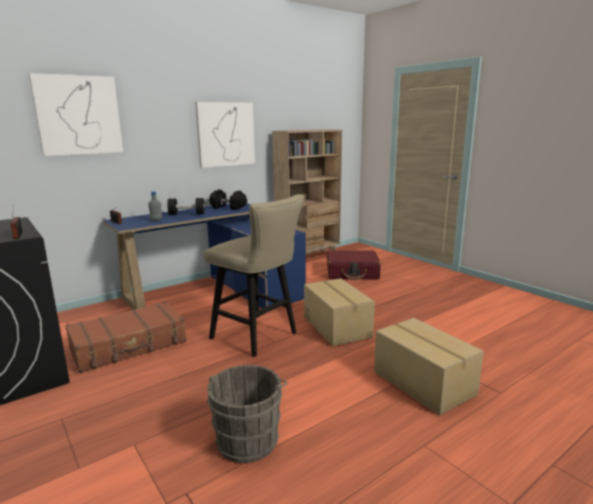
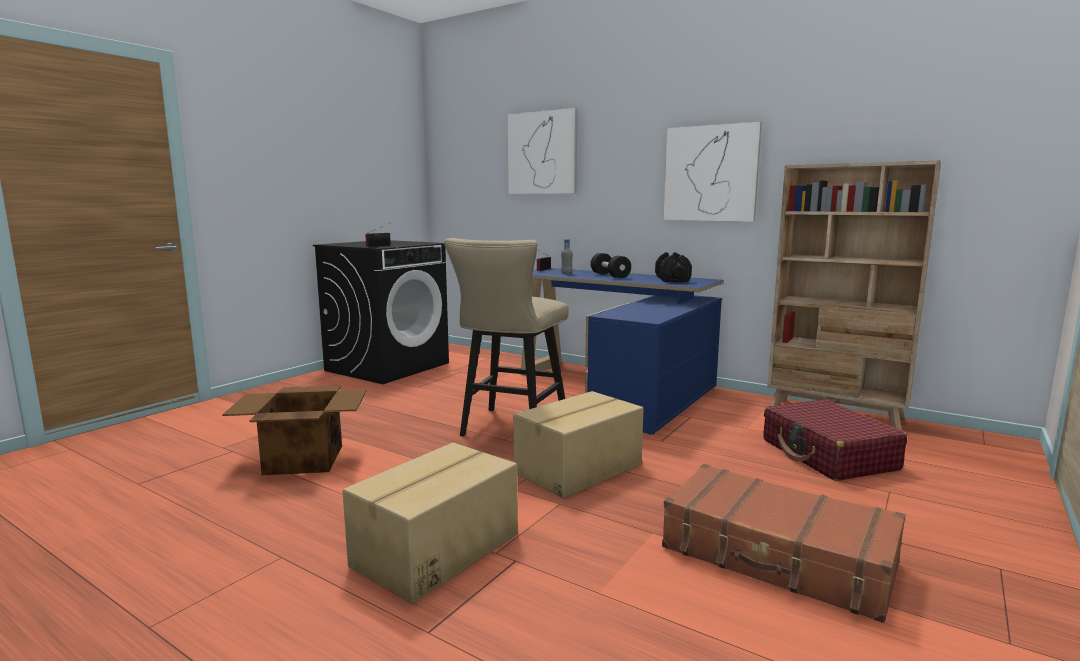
camera: 70 degrees right, 5 degrees down
(129, 346) = (454, 386): brown suitcase -> brown suitcase (777, 557)
(249, 438) = (302, 460): grey bucket -> cardboard box

